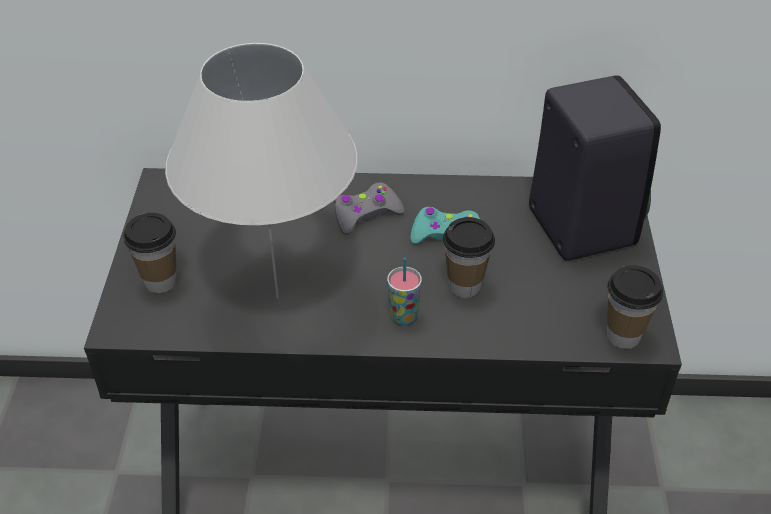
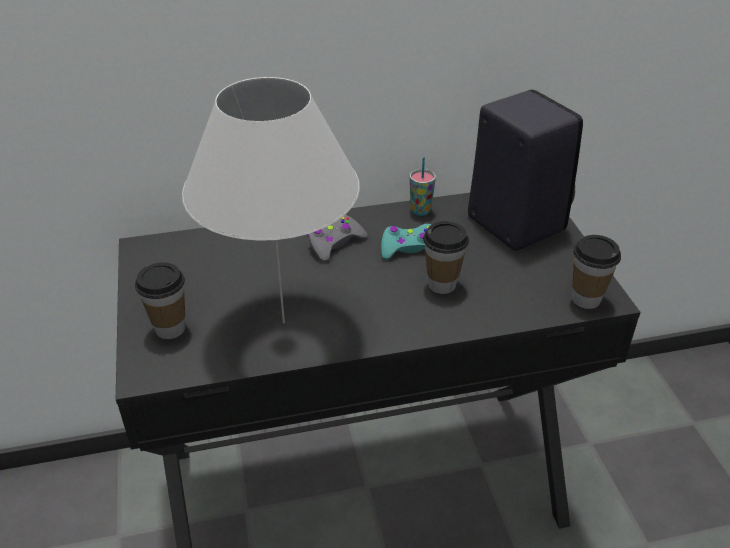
camera: 15 degrees left, 5 degrees down
(403, 317) = (401, 317): cup -> cup (420, 211)

